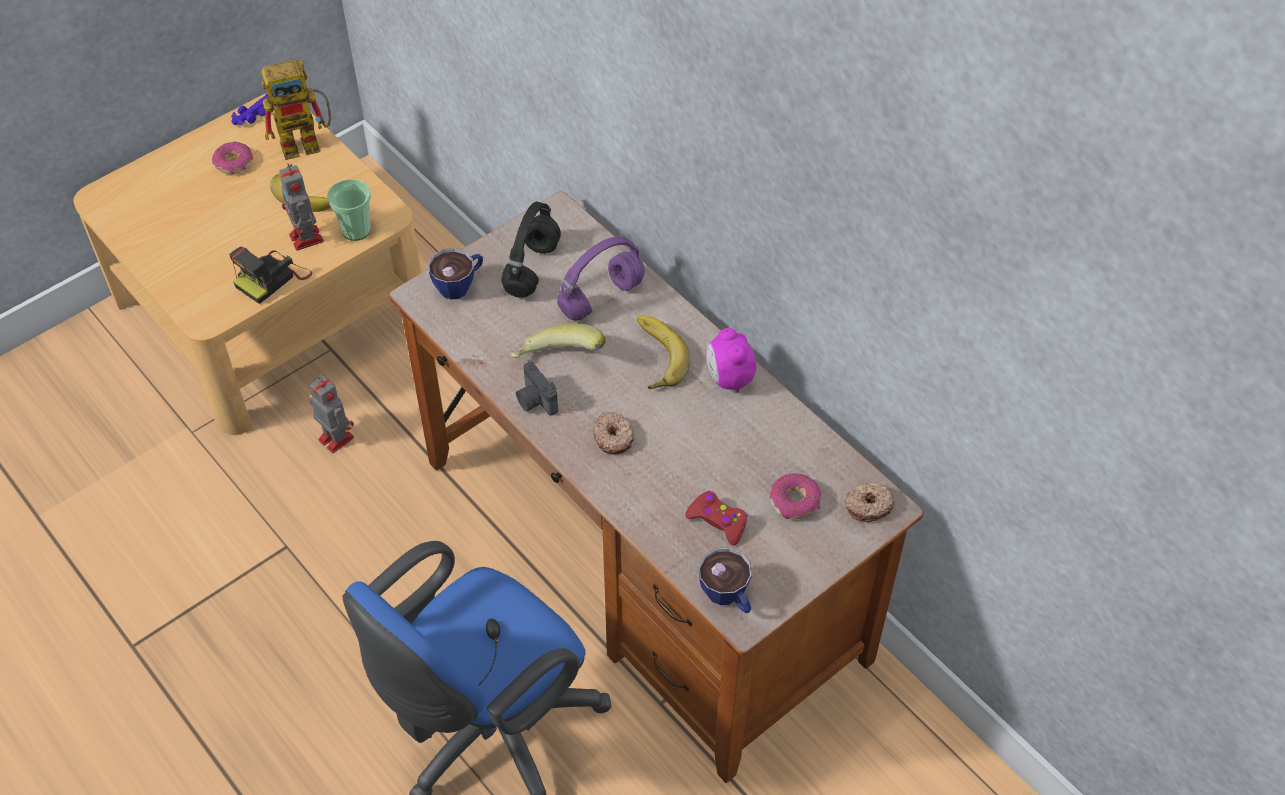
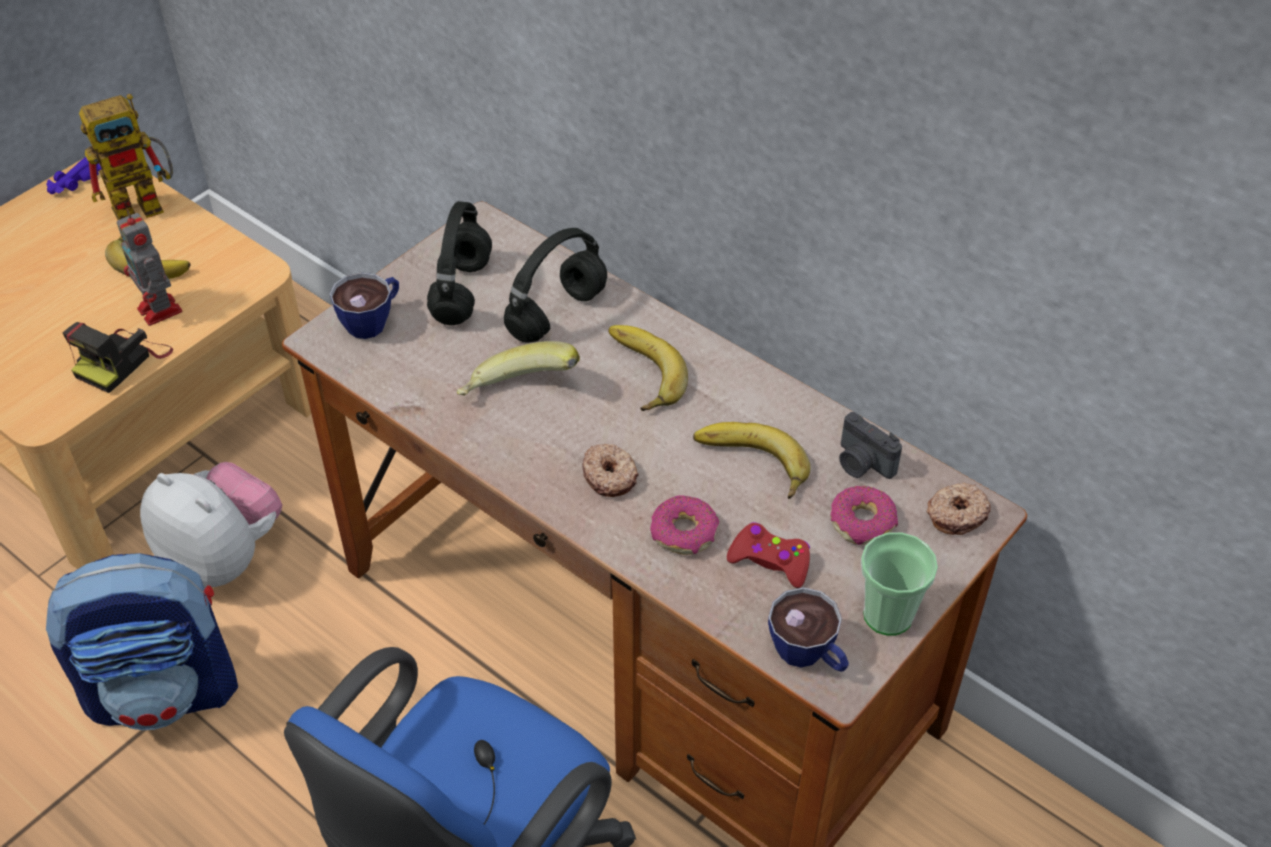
camera: 10 degrees left, 5 degrees down
(234, 163) = (56, 237): donut -> donut (684, 533)
(277, 537) = (166, 690): none -> backpack
(335, 437) = (224, 557): toy robot -> plush toy
(356, 230) = (222, 294): cup -> cup (887, 615)
(535, 401) = (498, 445): camera -> camera (862, 463)
(602, 297) = (557, 313): purple headphones -> black headphones
(720, 444) = (749, 465): none -> banana
(728, 378) = (739, 387): alarm clock -> none

